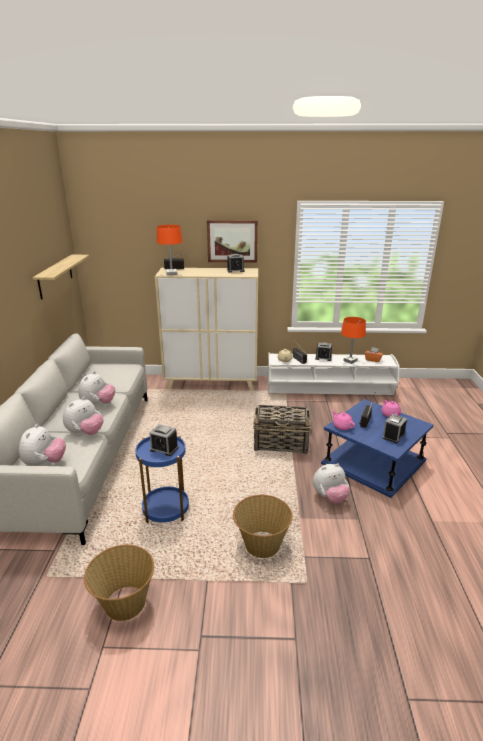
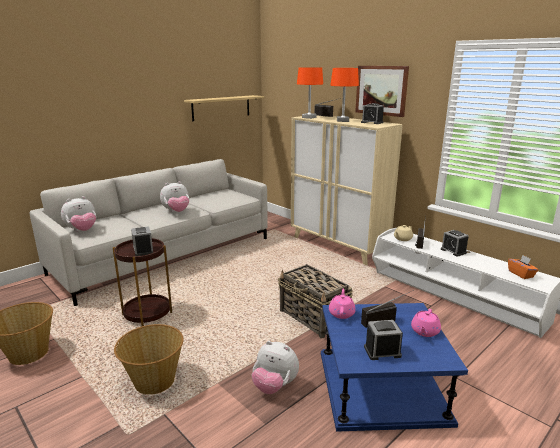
camera: 45 degrees right, 5 degrees down
(85, 433) = (137, 225): plush toy -> none
(166, 509) = (147, 314): blue side table -> brown side table
(350, 361) = (484, 264): orange table lamp -> orange table lamp (342, 121)

